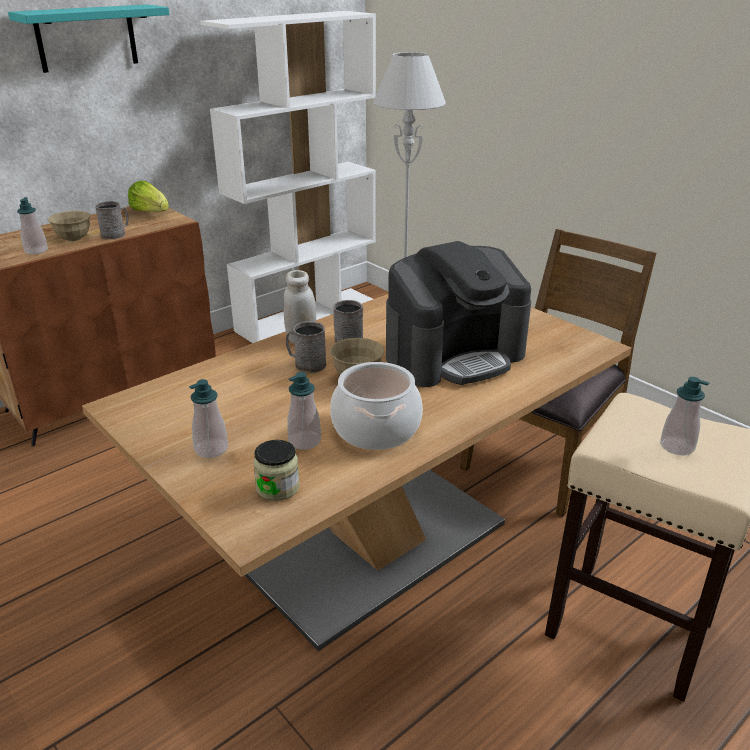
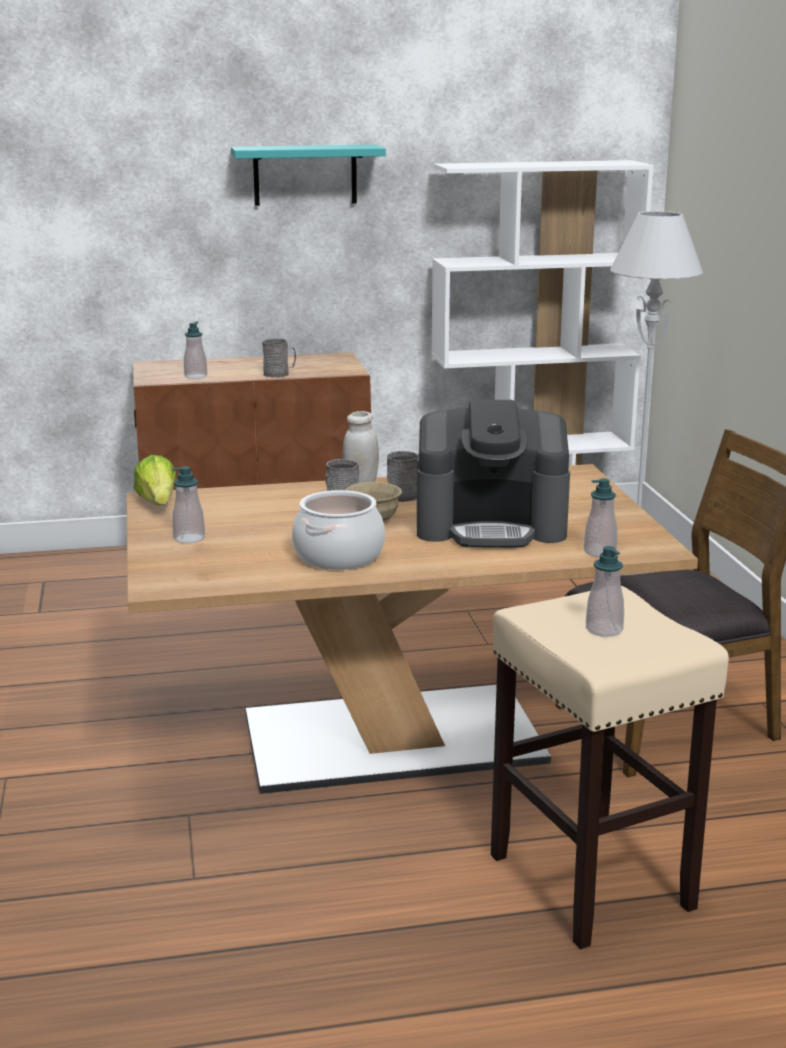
camera: 30 degrees right, 10 degrees down
(74, 239) = (238, 372): beige bowl -> none
(151, 212) = (334, 361): lettuce -> lettuce (158, 503)
(278, 487) = (209, 570): jar -> none
(304, 441) = (268, 550): soap dispenser -> soap dispenser (599, 552)

